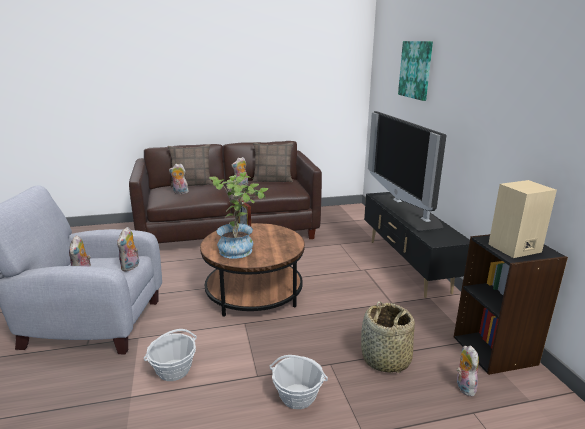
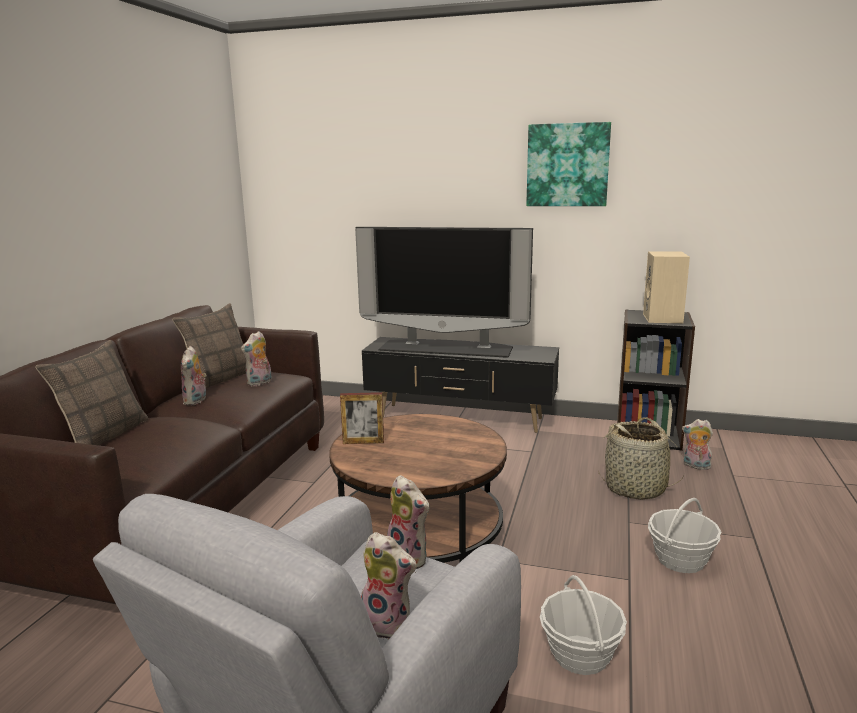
camera: 60 degrees left, 5 degrees down
(180, 192) = (136, 451): plush toy -> plush toy (259, 383)
(240, 249) = (431, 458): potted plant -> none
(416, 70) = (378, 166): picture -> picture (567, 165)

